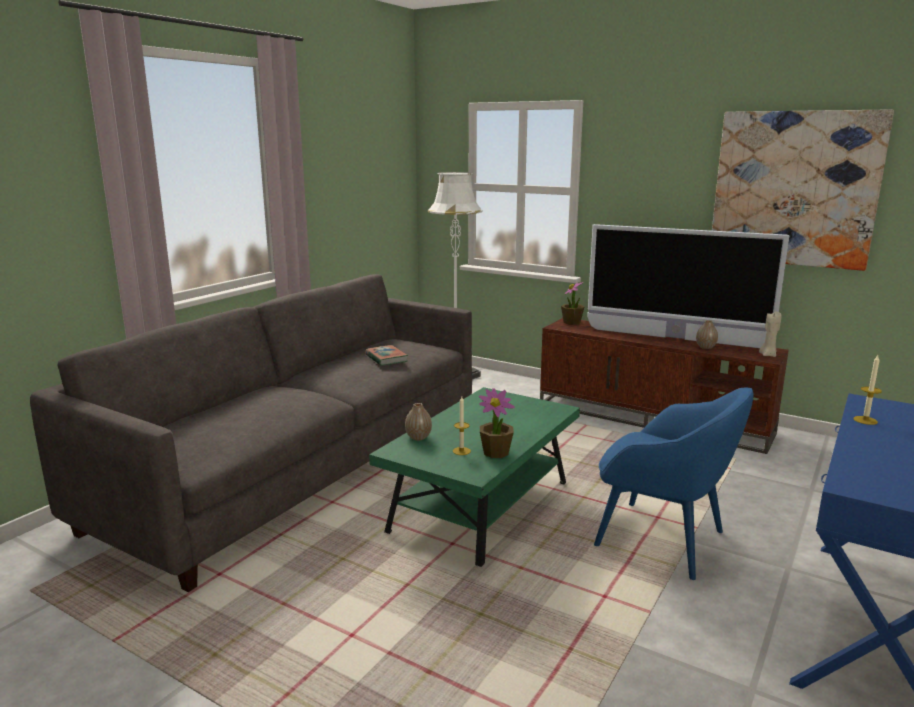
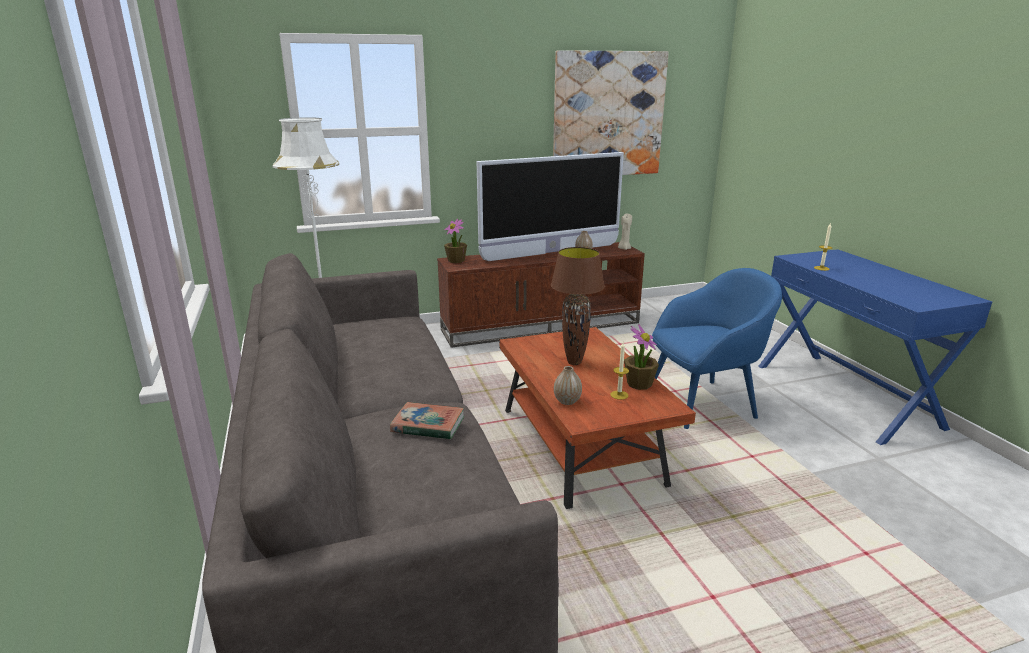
camera: 50 degrees left, 5 degrees up
(386, 358) = (393, 344): book -> book (428, 425)
(481, 508) = (580, 447): green coffee table -> brown coffee table
(491, 420) = (574, 362): none -> brown table lamp

